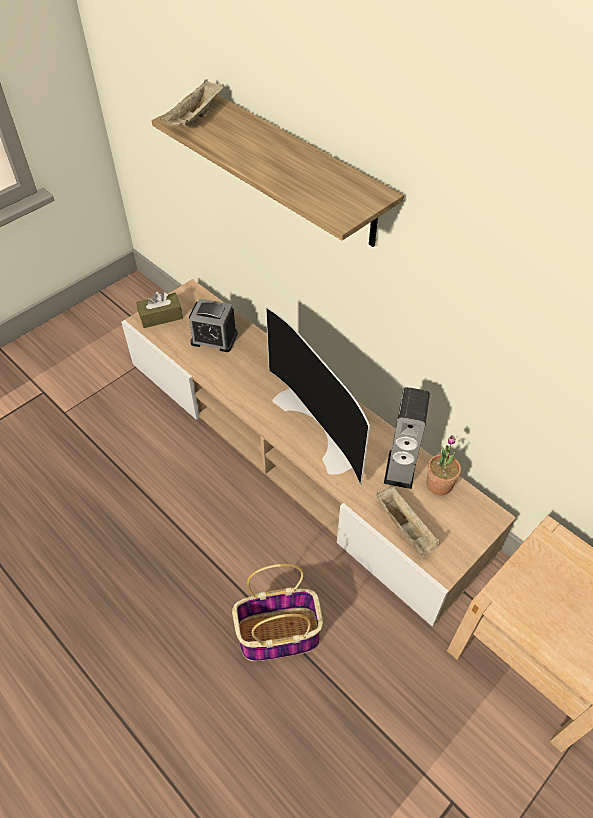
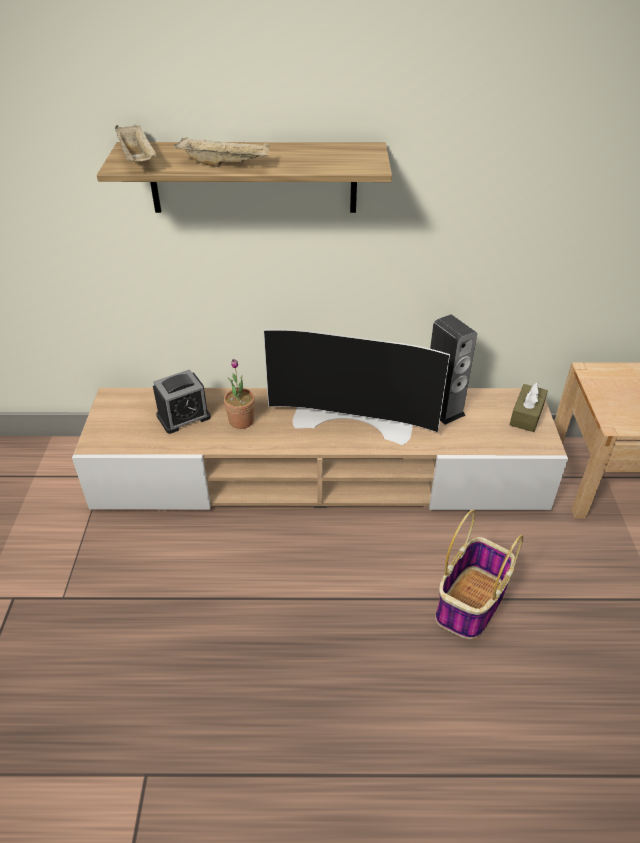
camera: 45 degrees left, 10 degrees down
(161, 316) = (108, 430): brown tissue box -> brown tissue box (526, 415)
(406, 528) = (494, 439): beige tray -> beige tray (226, 164)
(439, 484) = (477, 401): potted plant -> potted plant (241, 421)

